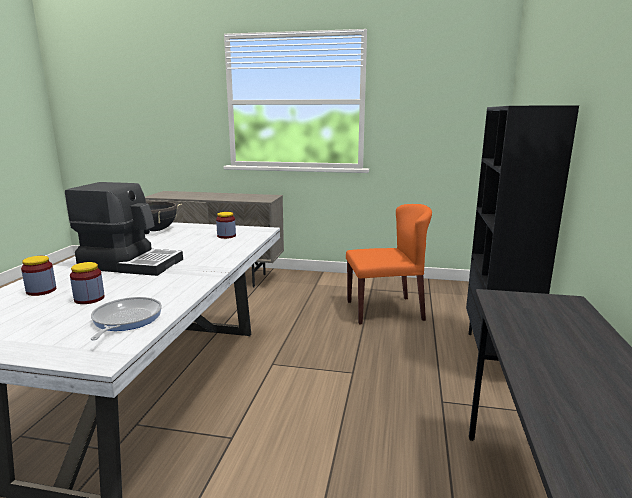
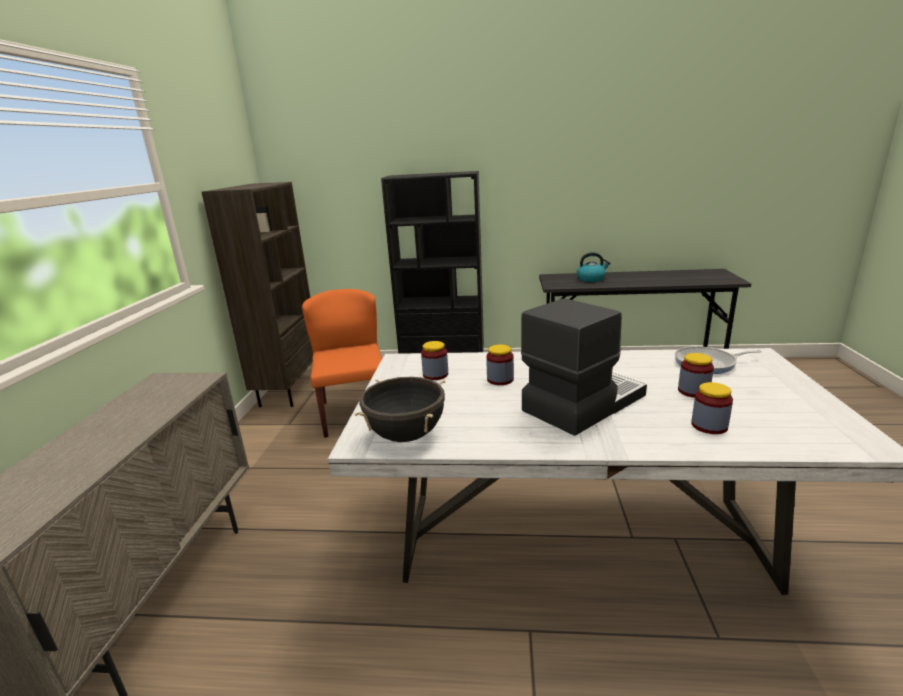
camera: 95 degrees left, 5 degrees up
(131, 263) = (582, 403): coffee machine -> coffee machine turned 45 degrees clockwise
(198, 248) = (500, 379): none -> jar
(431, 285) = (288, 390): none -> brown bookcase
(558, 330) = (591, 279): none -> kettle

